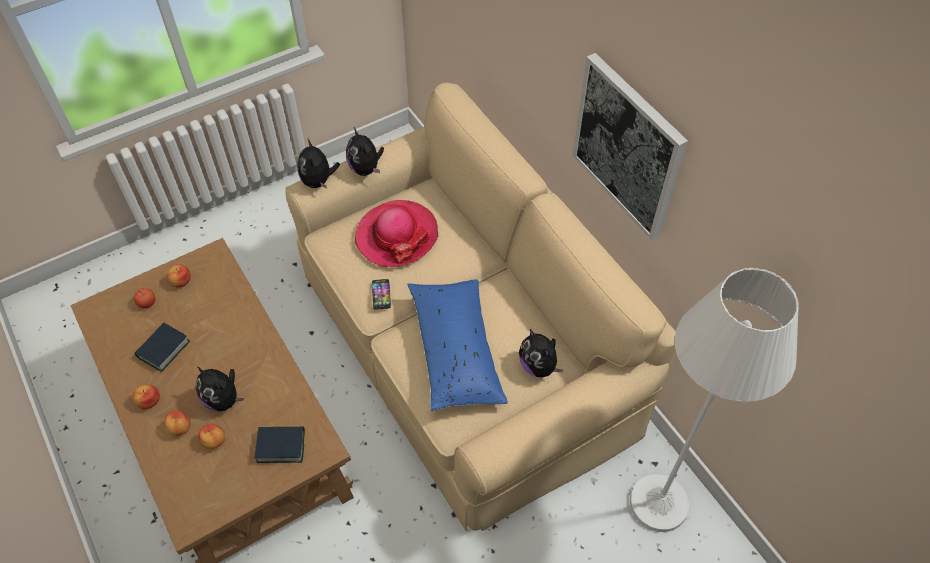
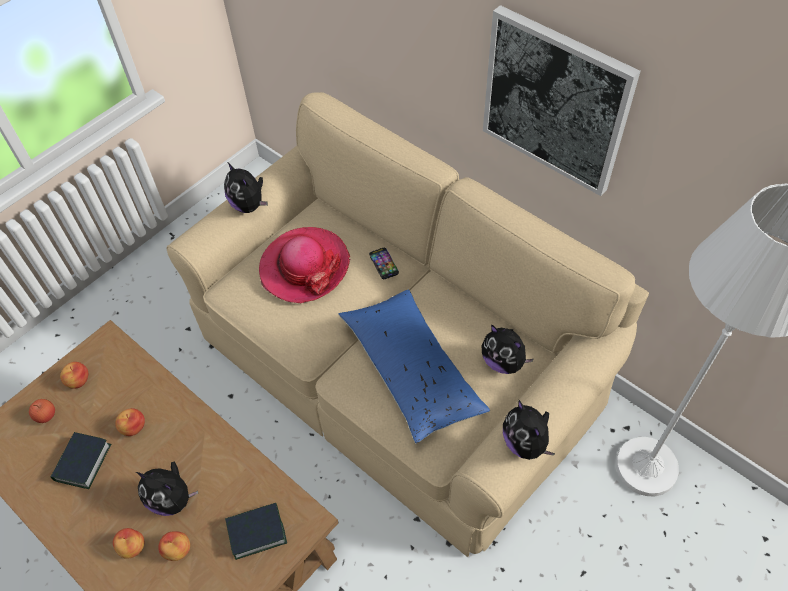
camera: 15 degrees left, 0 degrees up
(149, 401) = (85, 527): apple -> apple (133, 427)
(318, 181) = (202, 231): plush toy -> plush toy (525, 443)
(381, 294) = (310, 333): phone -> phone (383, 264)

